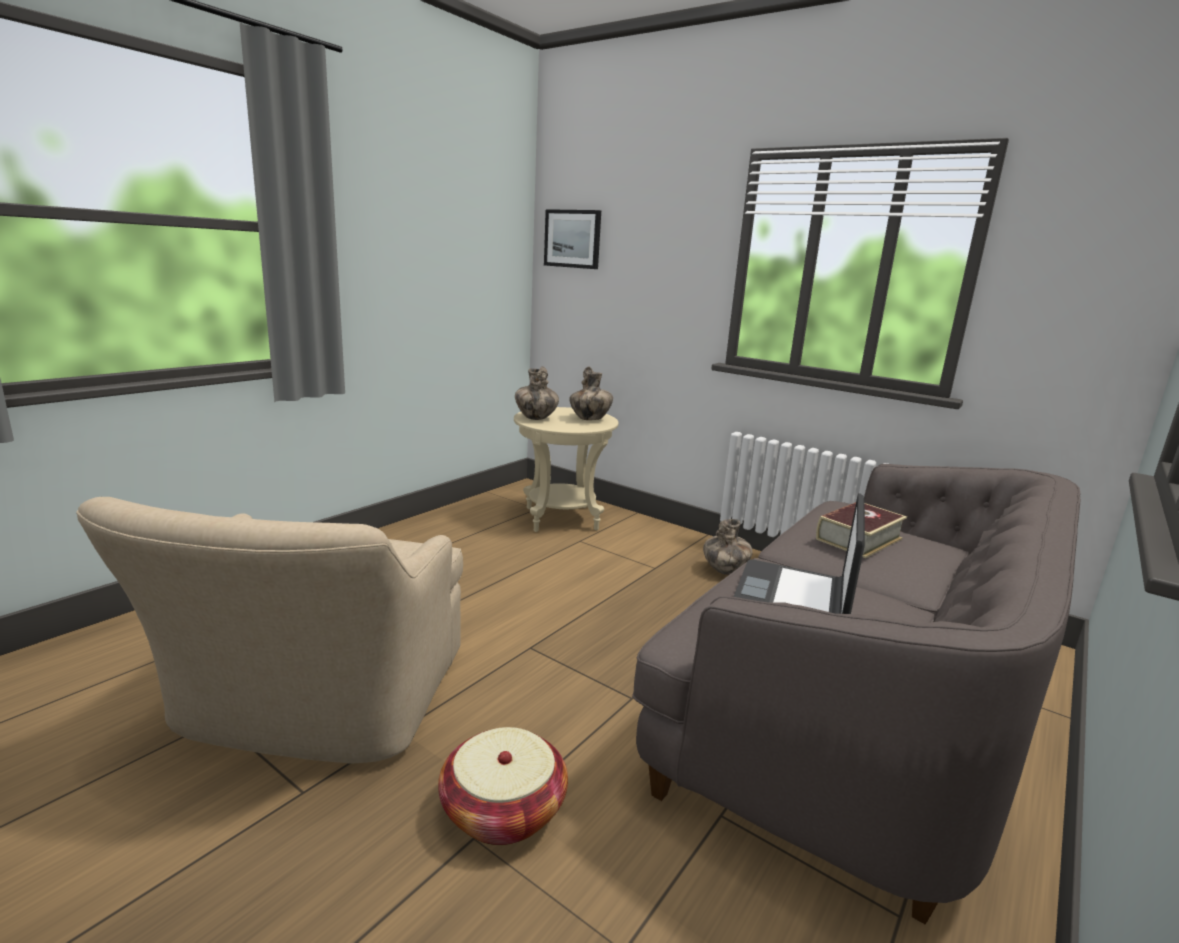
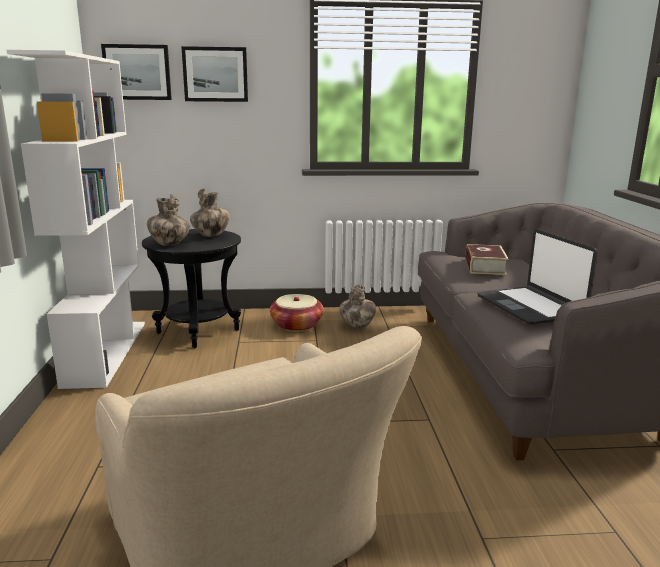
camera: 40 degrees left, 0 degrees up
(467, 509) = (106, 352): none -> white bookcase
(503, 811) = (471, 515): basket -> basket (296, 325)
(561, 519) = (198, 331): beige side table -> black side table
(640, 243) = (215, 74): none -> picture

